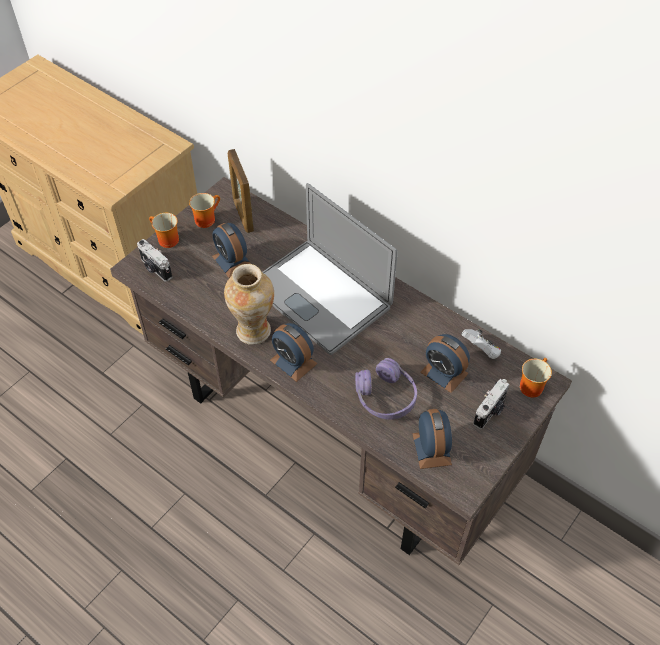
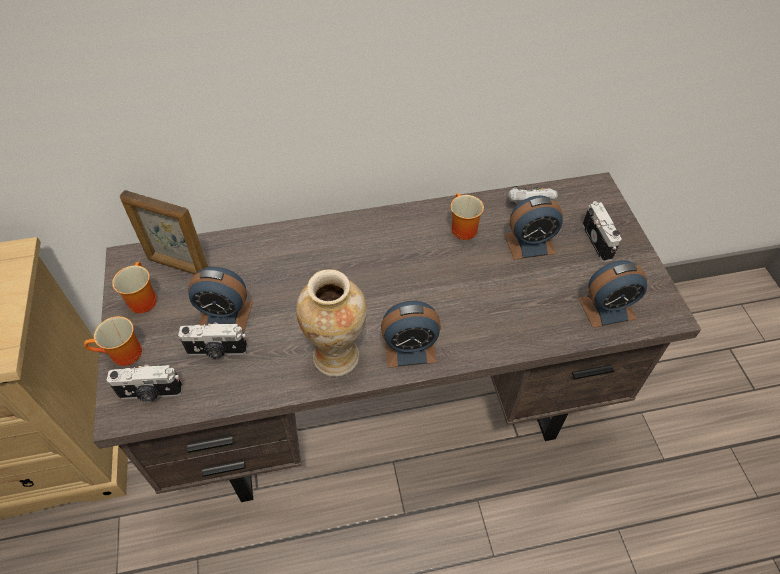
camera: 50 degrees left, 0 degrees up
(205, 276) = (217, 351): none -> camera
(320, 295) = (350, 272): laptop -> none
(385, 397) = (519, 303): purple headphones -> none
(431, 449) = (607, 308): alarm clock -> alarm clock turned 135 degrees clockwise
(530, 384) = (592, 198): mug -> mug (461, 228)

